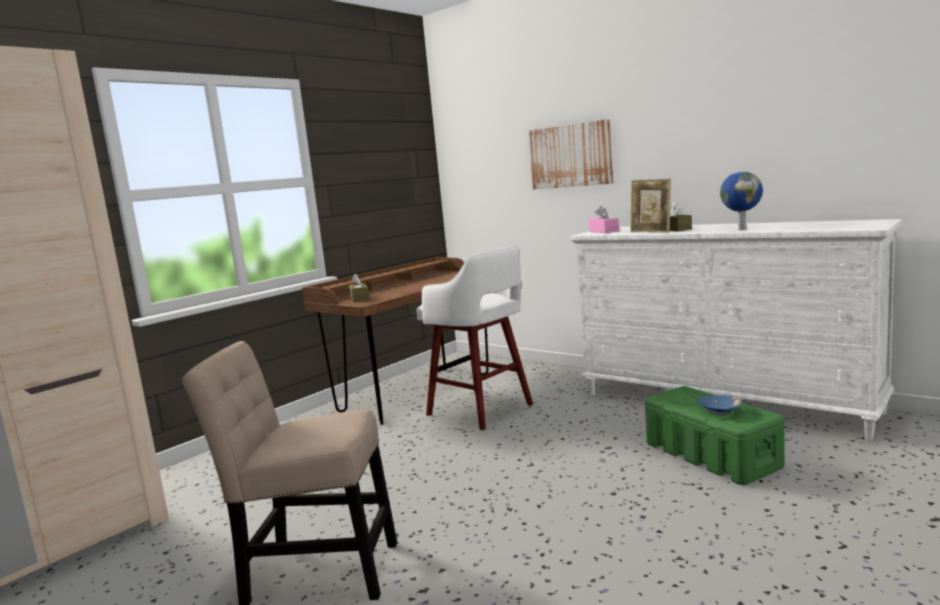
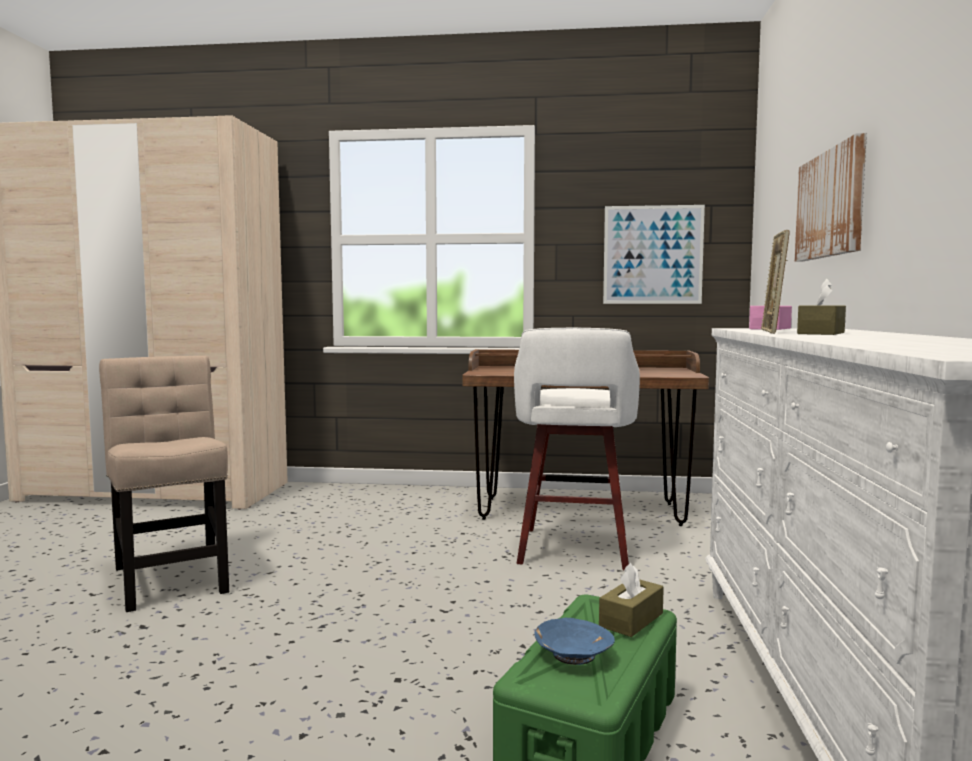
camera: 55 degrees right, 5 degrees down
(359, 298) = (500, 370): brown tissue box -> brown tissue box (631, 620)
(390, 189) = (653, 255): none -> picture
(741, 229) = (850, 339): globe -> none

